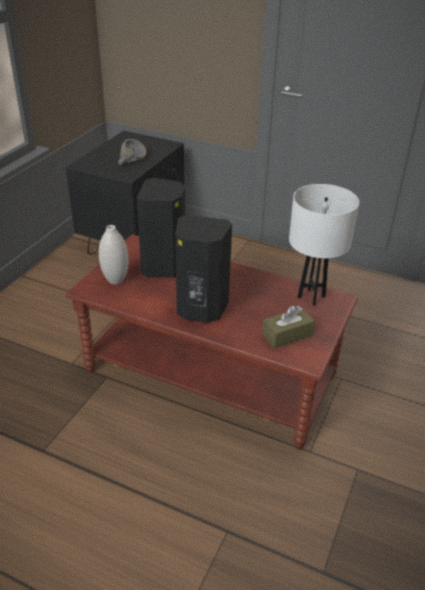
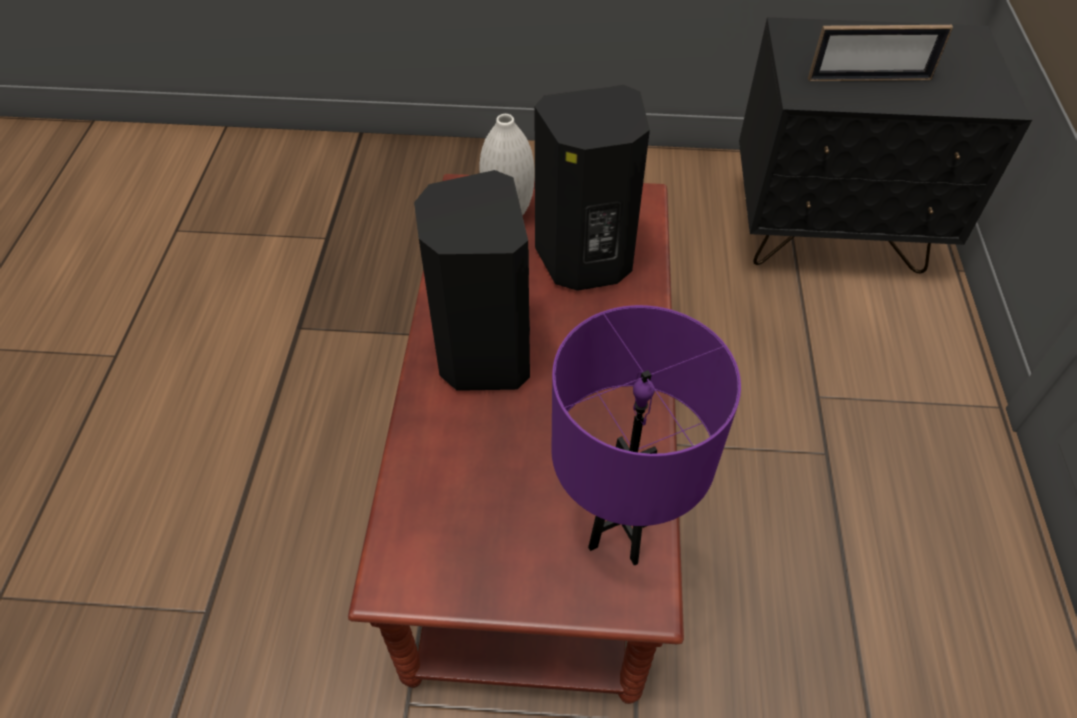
camera: 70 degrees right, 15 degrees up
(131, 161) = (869, 79): grey bowl -> picture frame
(287, 335) = (460, 520): brown tissue box -> none
(311, 296) = (620, 536): white table lamp -> purple table lamp

